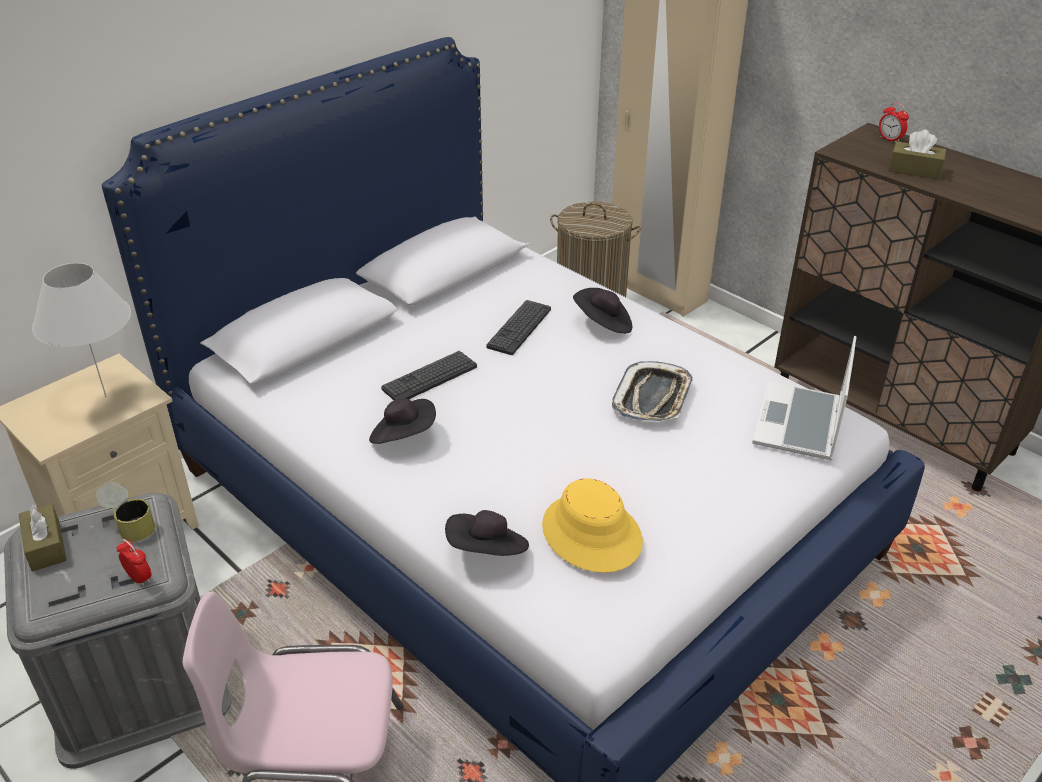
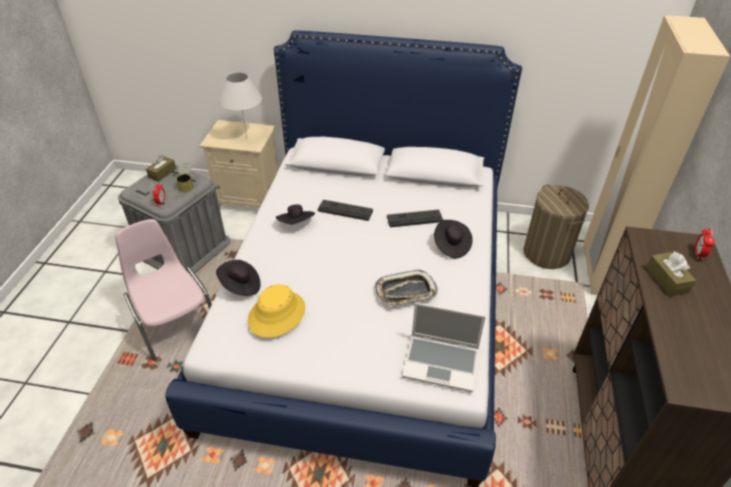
camera: 55 degrees right, 5 degrees up
(799, 424) = (442, 363): laptop -> laptop turned 150 degrees counterclockwise

